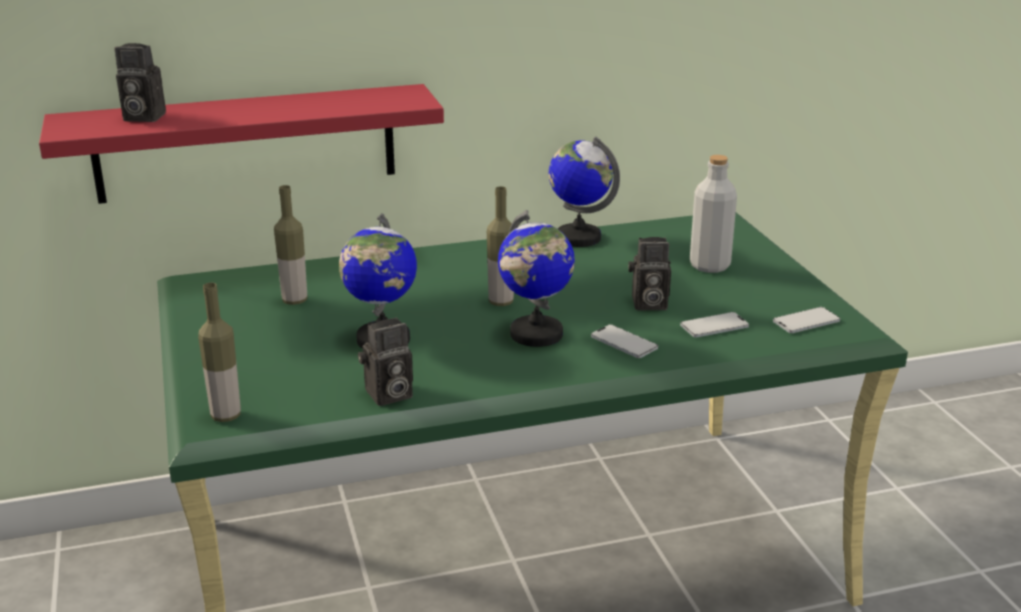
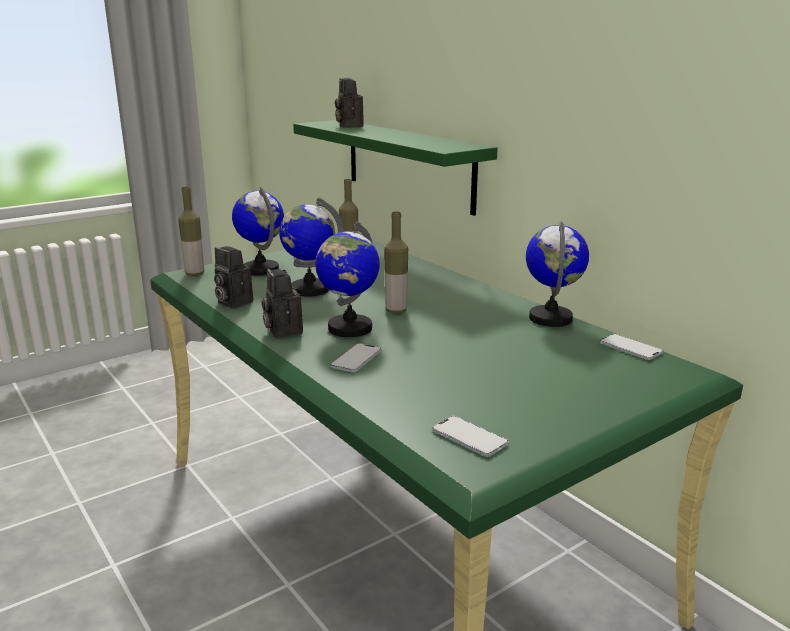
camera: 70 degrees right, 5 degrees down
(246, 143) = (408, 164): red shelf -> green shelf
(261, 363) = (261, 270): none -> globe
(647, 304) = (440, 359): camera -> camera (282, 331)
(709, 265) = (557, 376): grey bottle -> none
(714, 326) = (418, 392): phone -> phone (630, 348)

